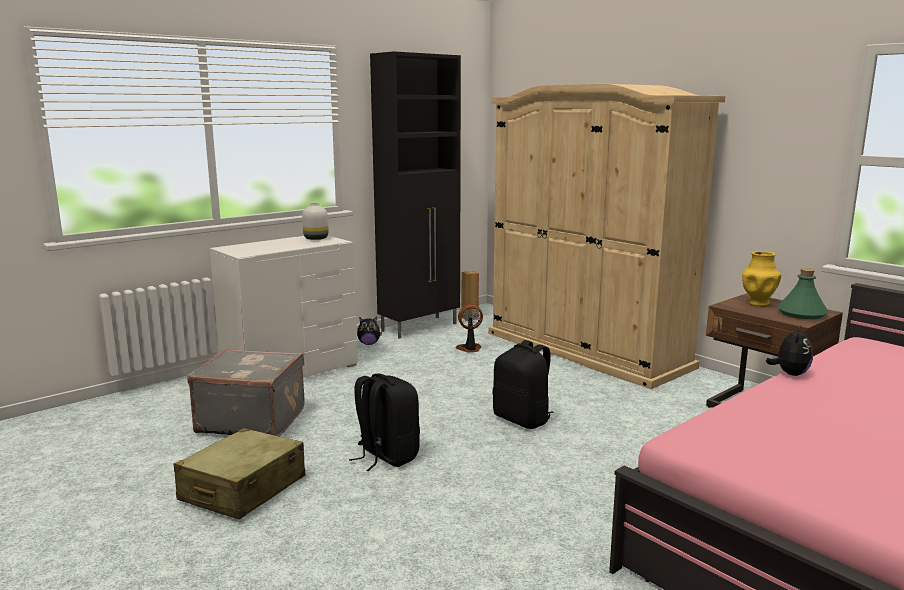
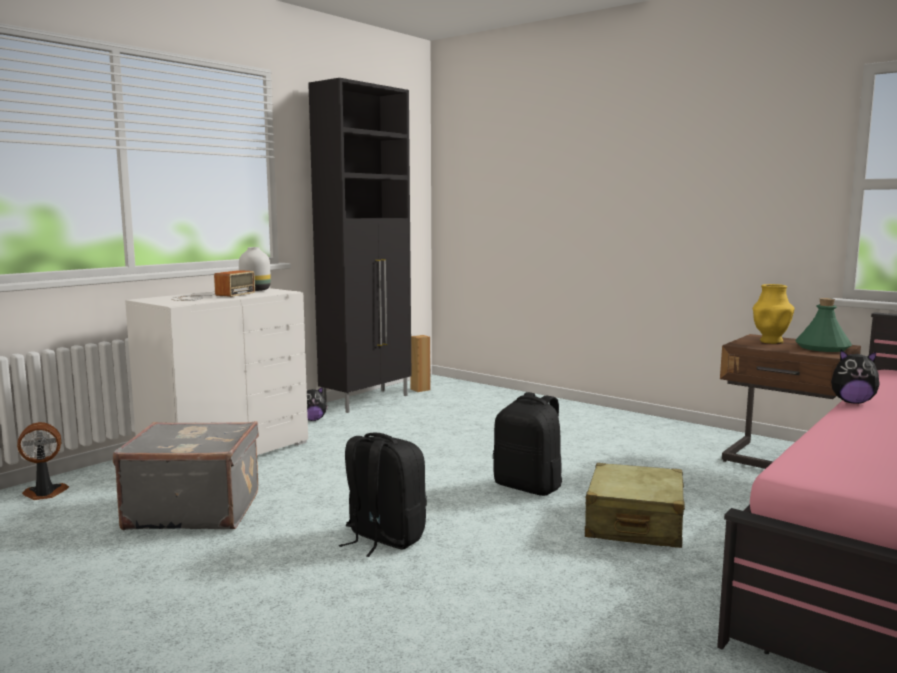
camera: 10 degrees left, 5 degrees down
(242, 489) = (207, 593): beige suitcase -> beige suitcase (634, 524)
(276, 246) = (210, 296): none -> radio
(469, 349) = (434, 419): fan -> fan (45, 494)
(586, 349) = (564, 413): beige wardrobe -> none
(790, 374) = (852, 402): plush toy -> plush toy turned 90 degrees clockwise

